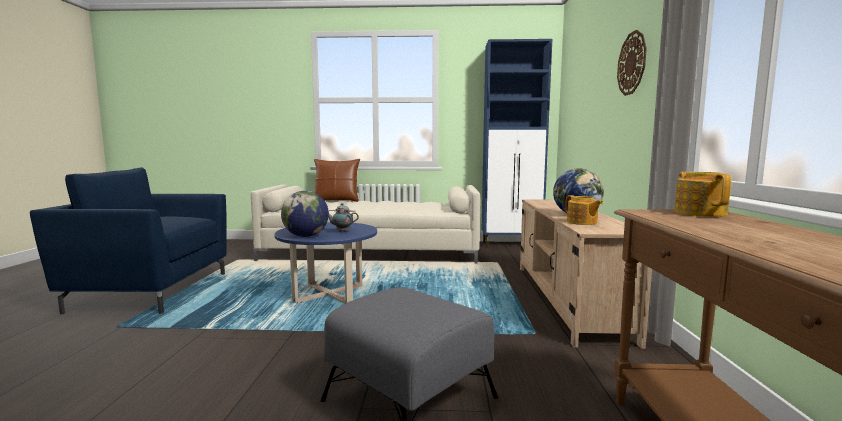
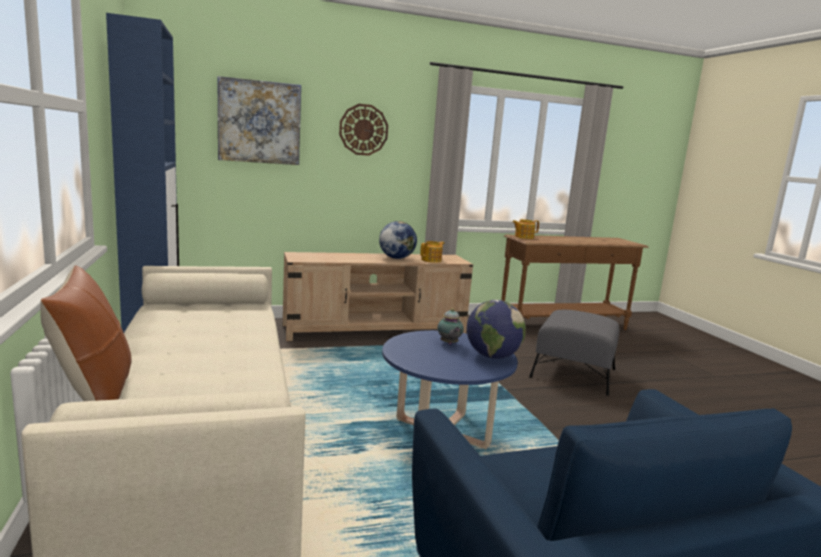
camera: 110 degrees left, 5 degrees up
(588, 83) = (259, 122): none -> picture

